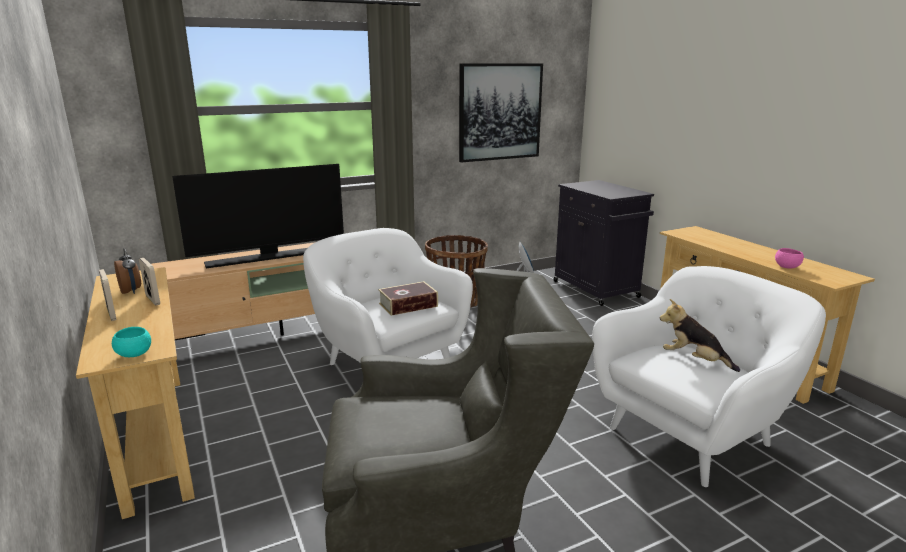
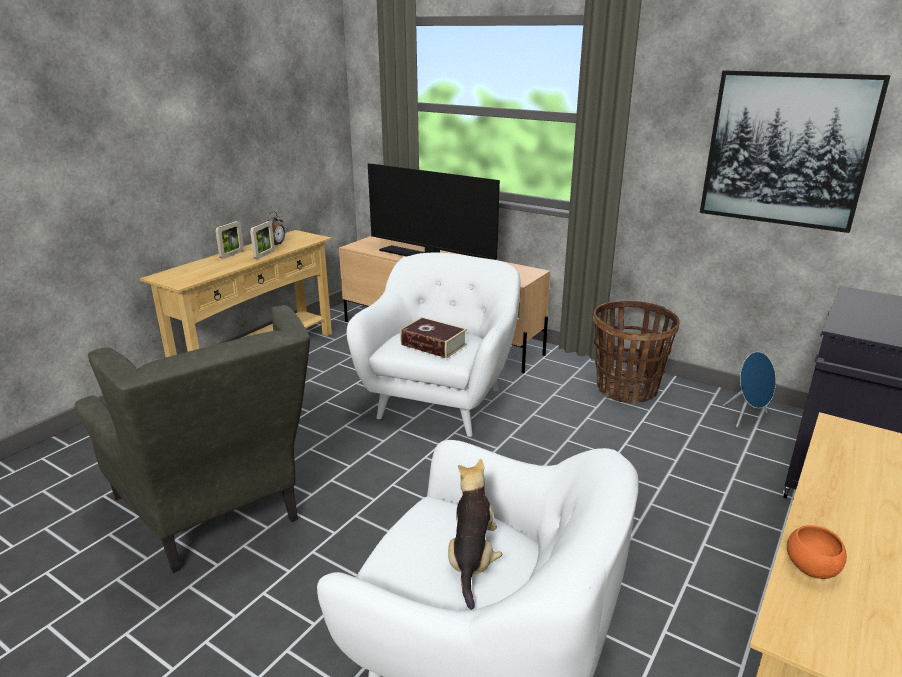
camera: 60 degrees right, 5 degrees up
(134, 354) = (173, 280): turquoise bowl -> none
(787, 267) = (810, 568): pink bowl -> orange bowl

